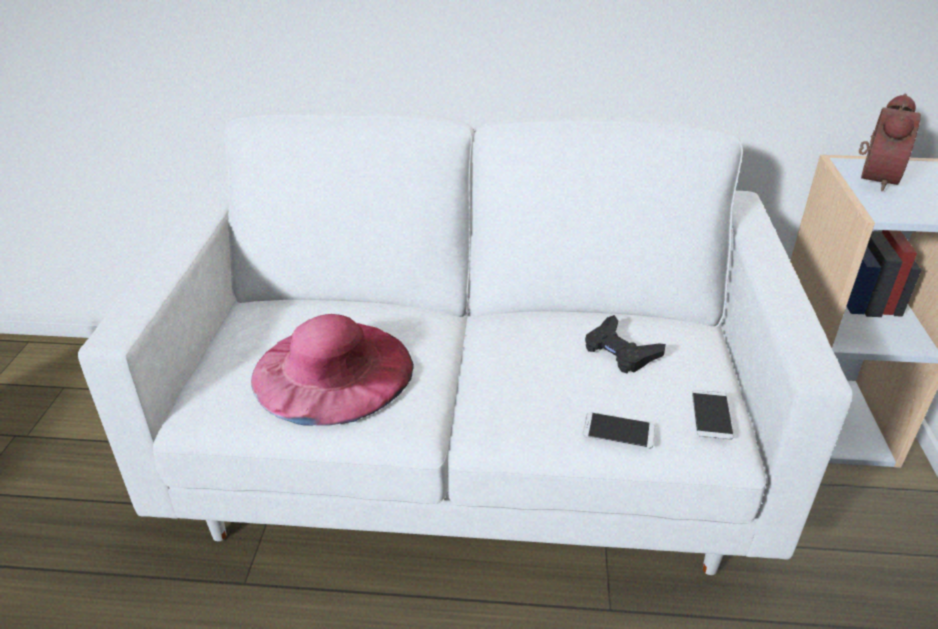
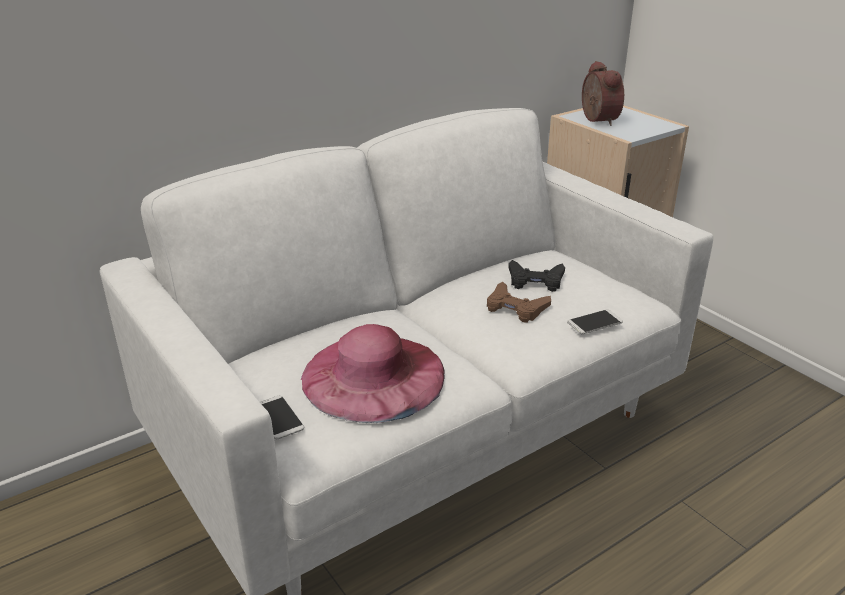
camera: 40 degrees left, 5 degrees down
(555, 370) = (515, 308): none -> brown game controller
(711, 415) = (625, 292): phone -> phone (278, 418)

